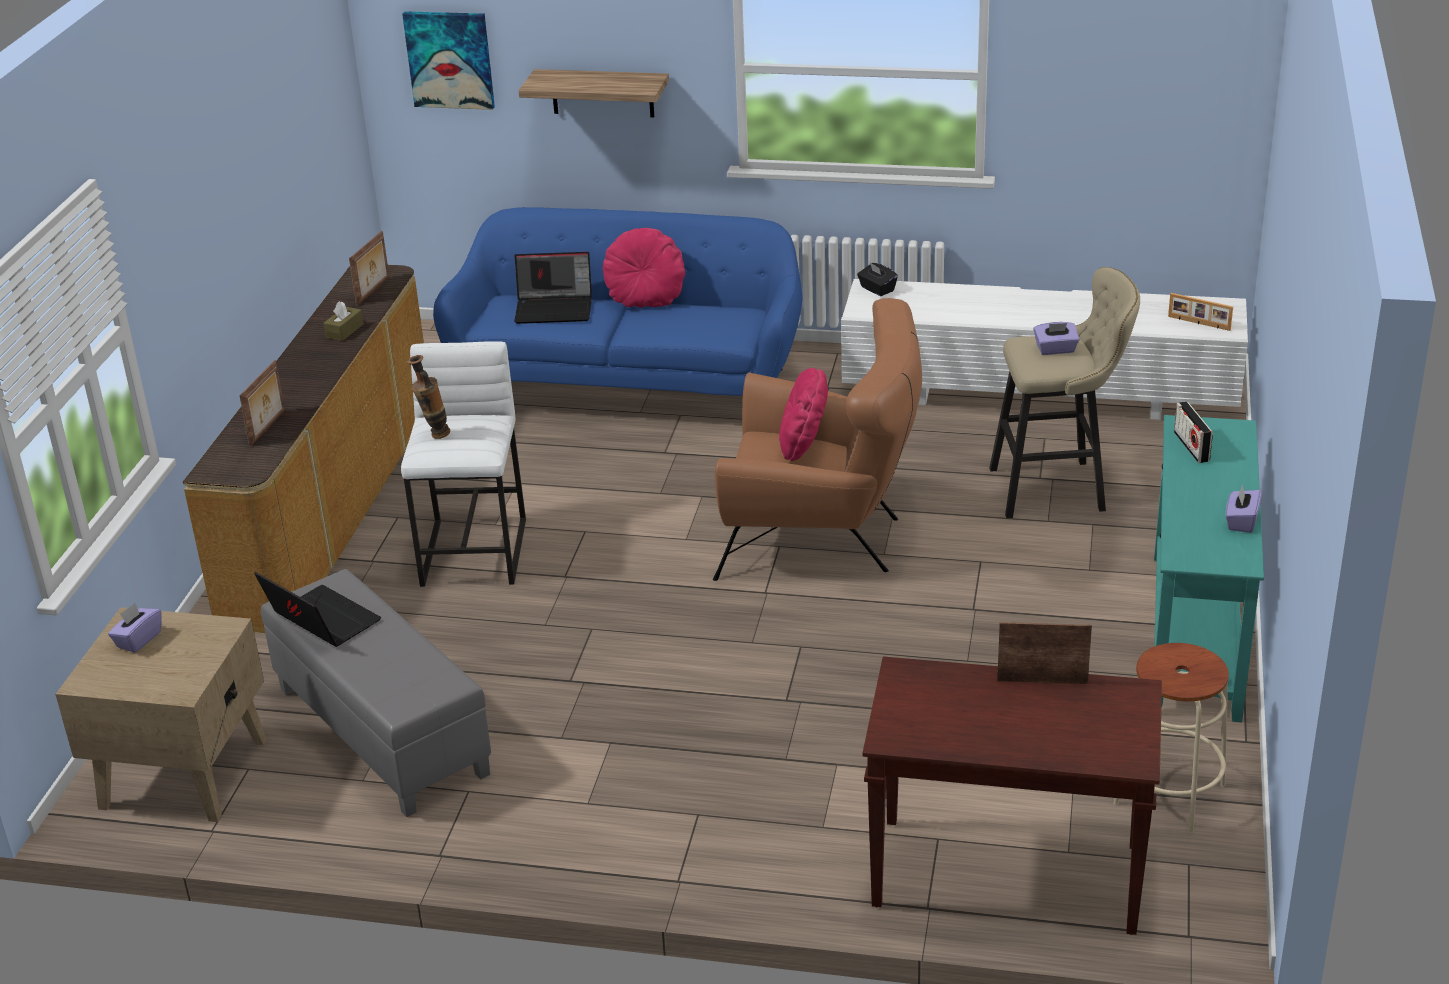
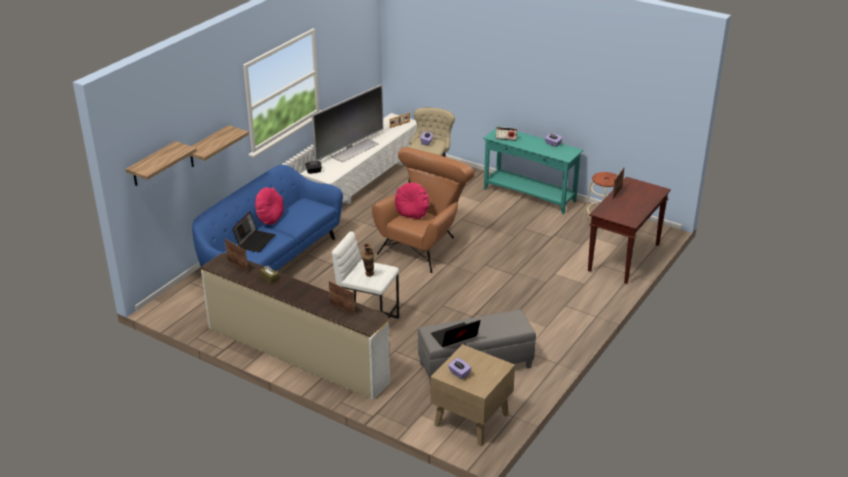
camera: 70 degrees left, 0 degrees up
(335, 504) = (298, 353): brown cabinet -> white cabinet
(450, 59) = (152, 164): picture -> shelf
(1015, 305) = (354, 150): none -> television

